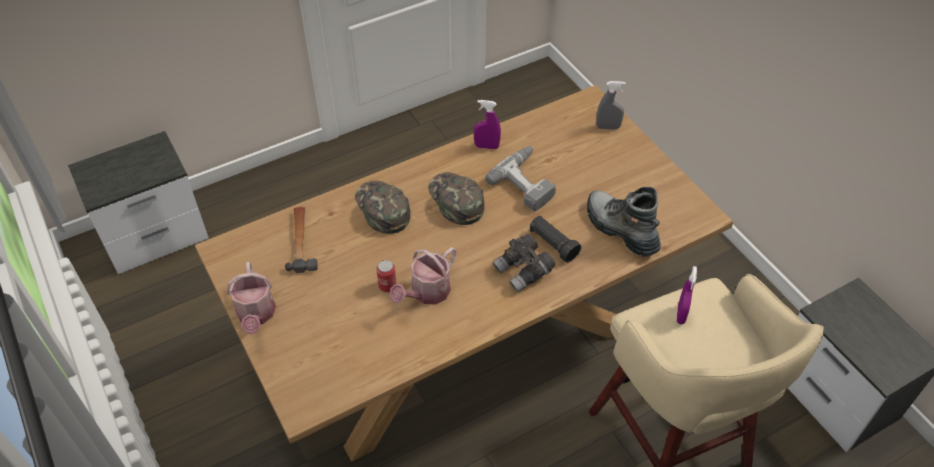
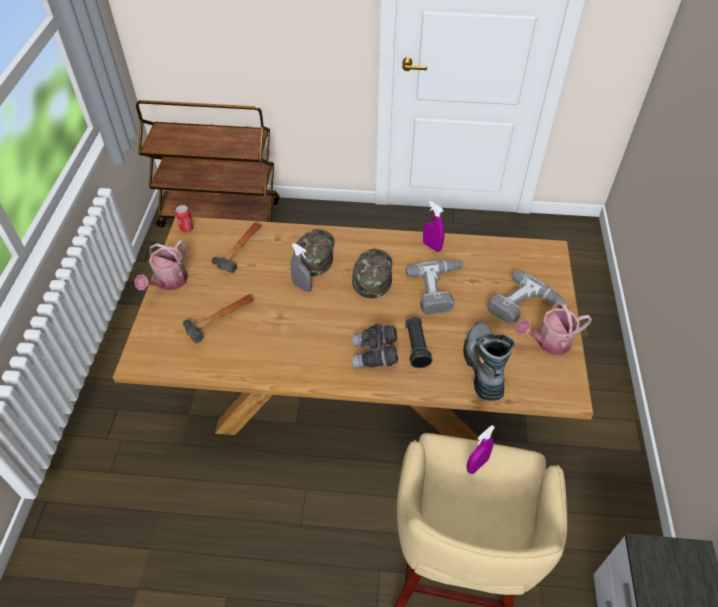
camera: 35 degrees right, 0 degrees up
(156, 235) = (221, 214): nightstand -> brown cart
(347, 319) = (221, 318): none -> hammer
(387, 286) = (268, 310): can -> can (186, 228)
(426, 293) = (290, 330): watering can -> watering can (548, 342)
(608, 127) = (546, 279): grey spray bottle -> grey spray bottle (302, 286)
(611, 161) = (525, 307): none -> power drill

